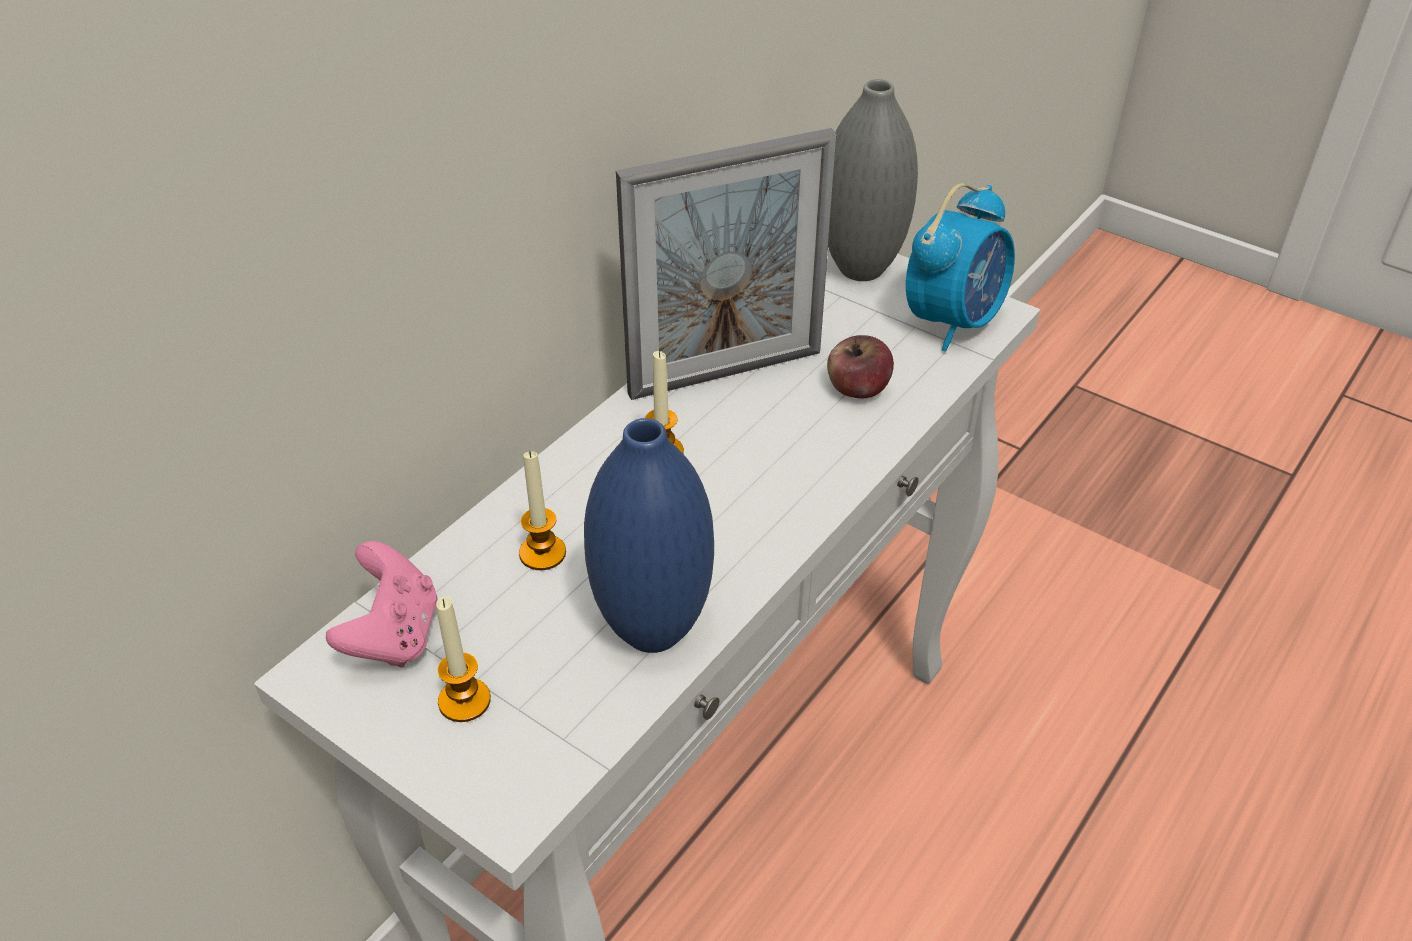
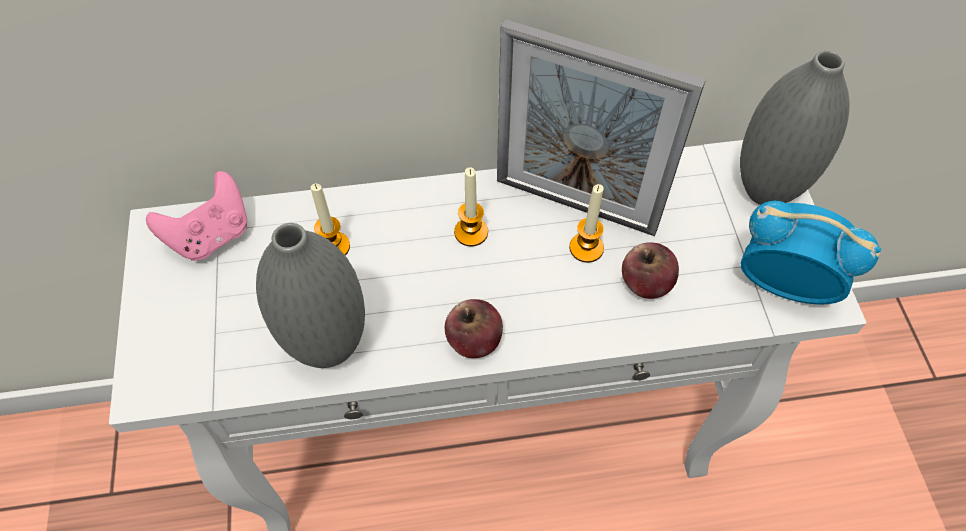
camera: 45 degrees right, 15 degrees up
(464, 701) = (197, 305): candle -> candle (586, 248)
(653, 630) = (328, 347): blue vase -> grey vase
(777, 527) = (473, 340): none -> apple
(954, 321) = (782, 283): alarm clock -> alarm clock turned 150 degrees counterclockwise

